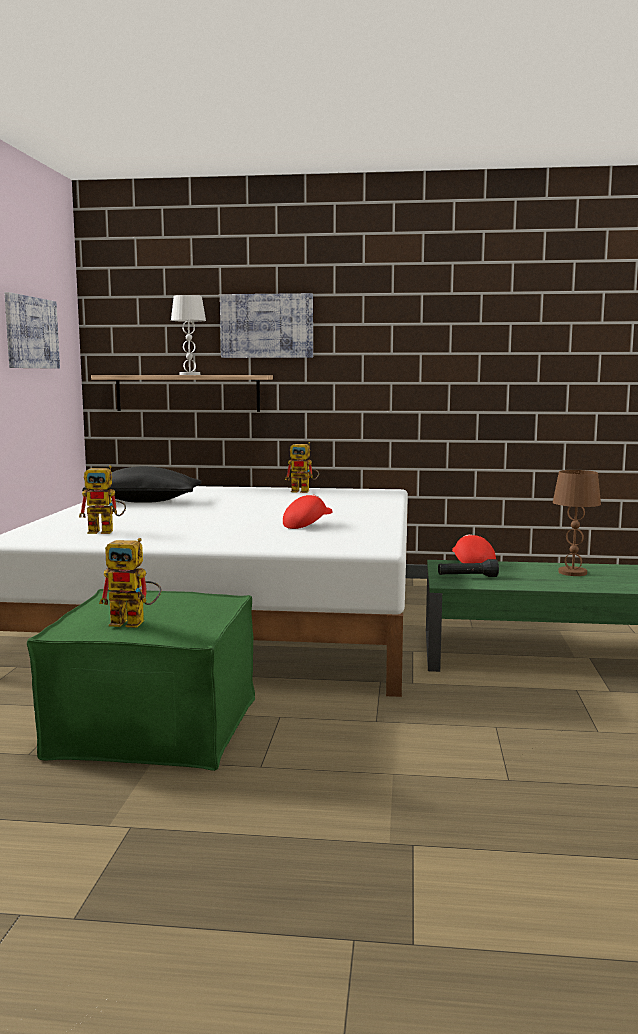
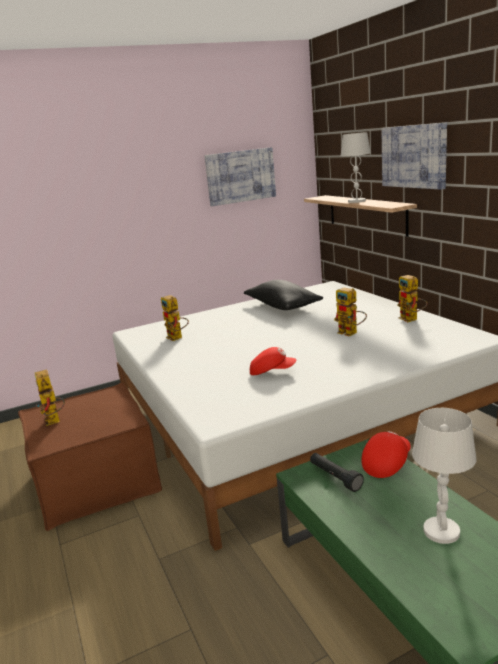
camera: 60 degrees right, 10 degrees up
(154, 726) = (96, 481): green ottoman -> brown ottoman
(285, 502) = (351, 333): none -> toy robot
(572, 572) = (441, 531): brown table lamp -> white table lamp

